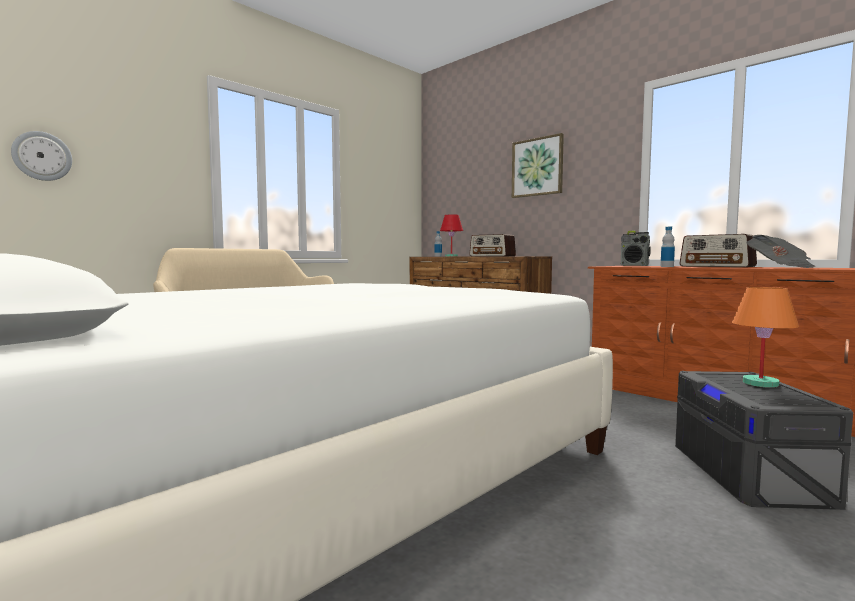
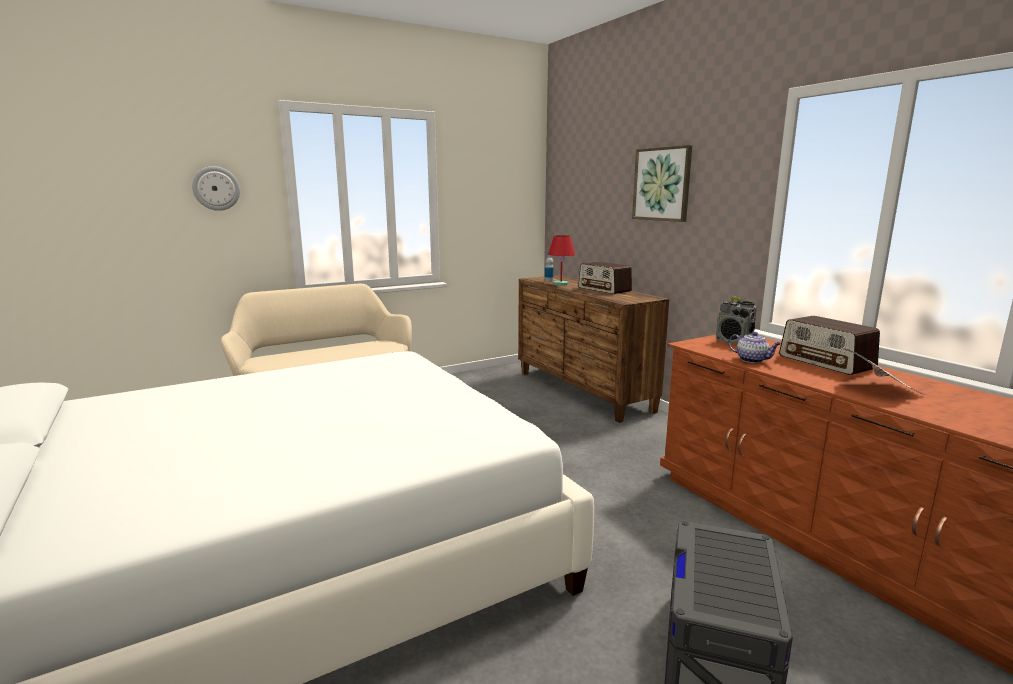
camera: 15 degrees right, 10 degrees up
(42, 156) = (123, 212): wall clock -> wall clock (216, 188)
(667, 266) = (752, 360): bottle -> teapot
(761, 383) = (746, 564): orange table lamp -> none

